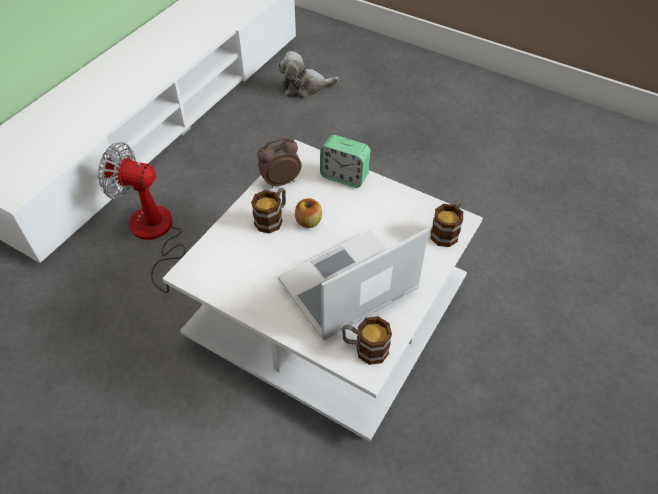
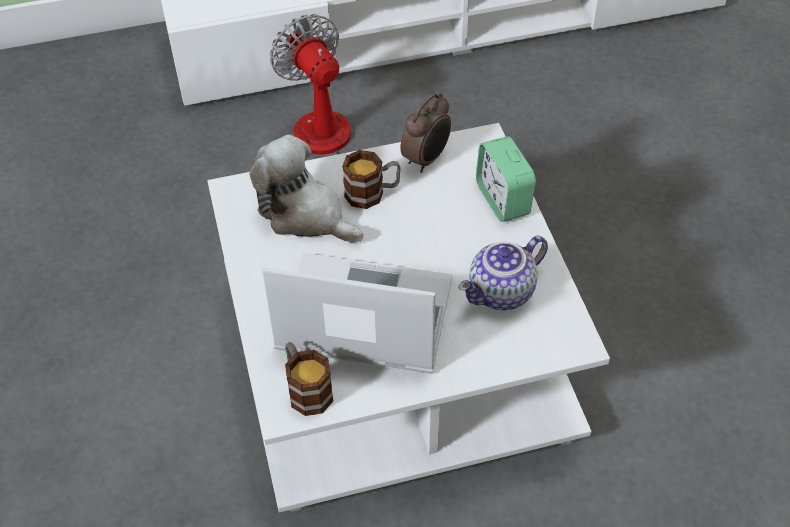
camera: 45 degrees right, 0 degrees up
(280, 181) = (427, 159): alarm clock -> alarm clock turned 105 degrees clockwise
(305, 87) = (664, 80): plush toy -> plush toy (305, 214)
(308, 222) = (404, 222): apple -> none
(400, 222) = (502, 293): none -> teapot
(446, 231) = (543, 341): mug -> none

